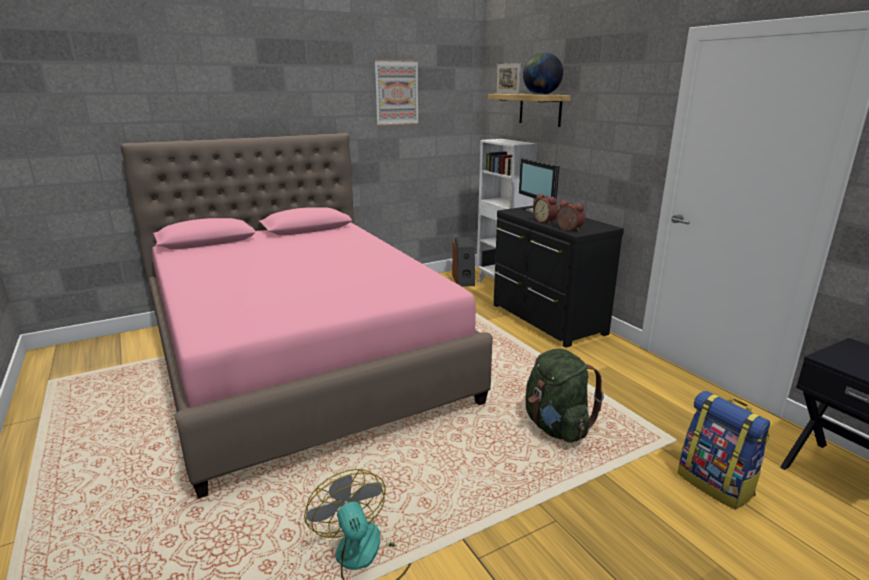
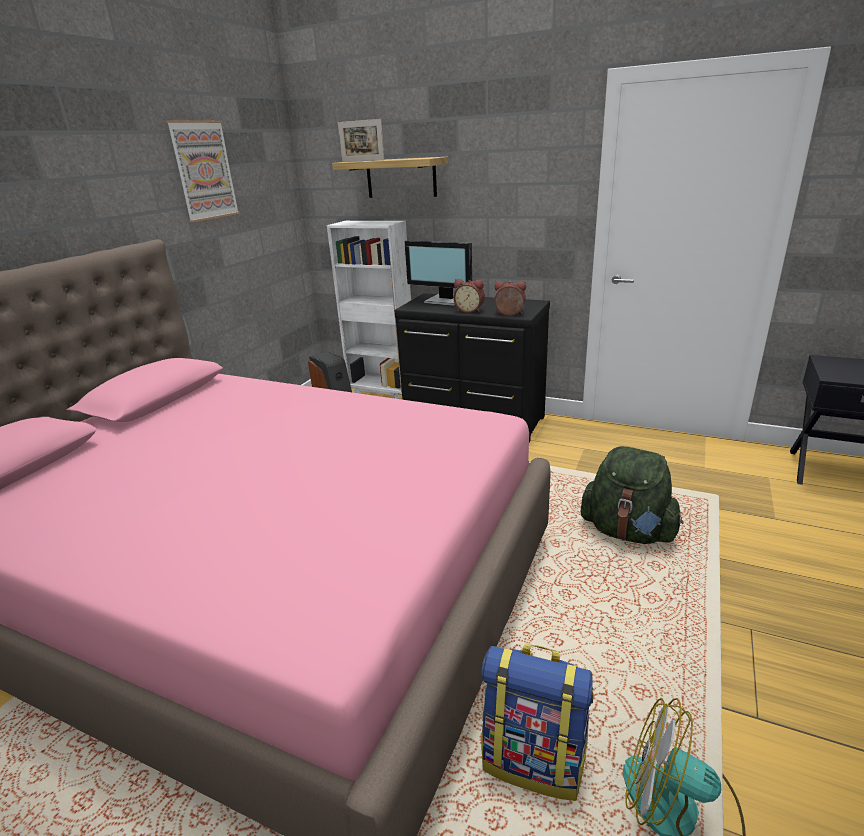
camera: 35 degrees left, 5 degrees up
(541, 94) = (417, 158): globe -> none
(716, 484) = (788, 521): backpack -> backpack (534, 759)

